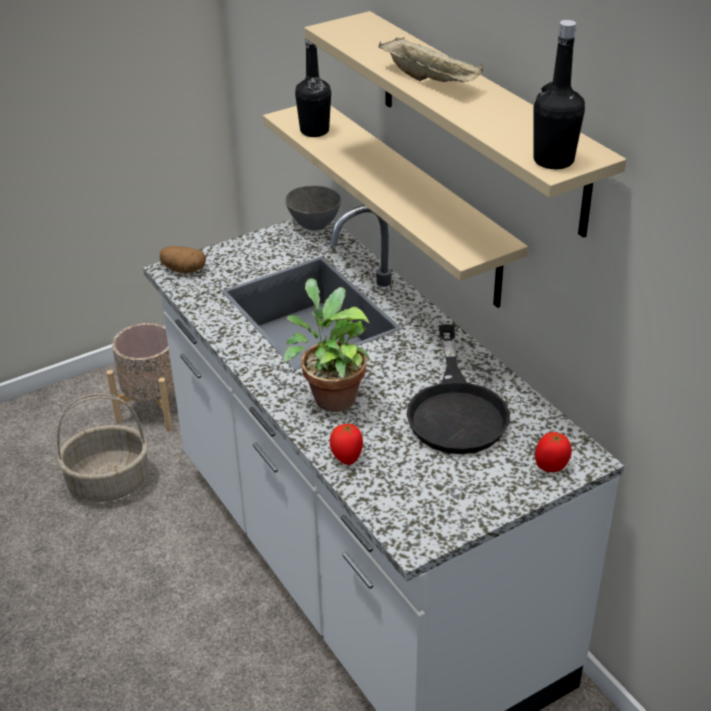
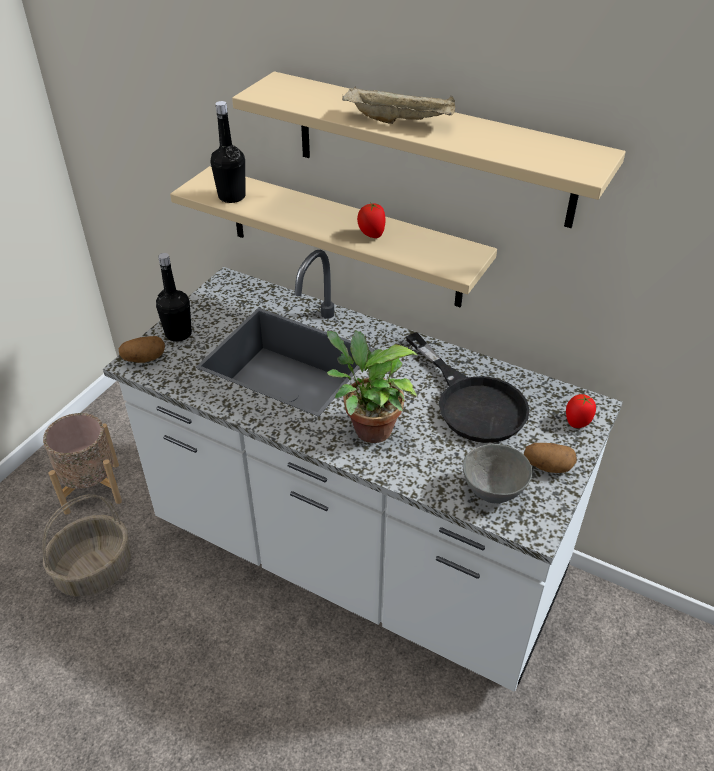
camera: 30 degrees left, 5 degrees up
(313, 226) = (229, 283): grey bowl -> grey bowl (492, 493)
(346, 458) = (425, 478): tomato -> tomato (371, 235)
(478, 494) = (547, 467): none -> potato
(553, 160) = (579, 166): black bottle -> black bottle (178, 334)

